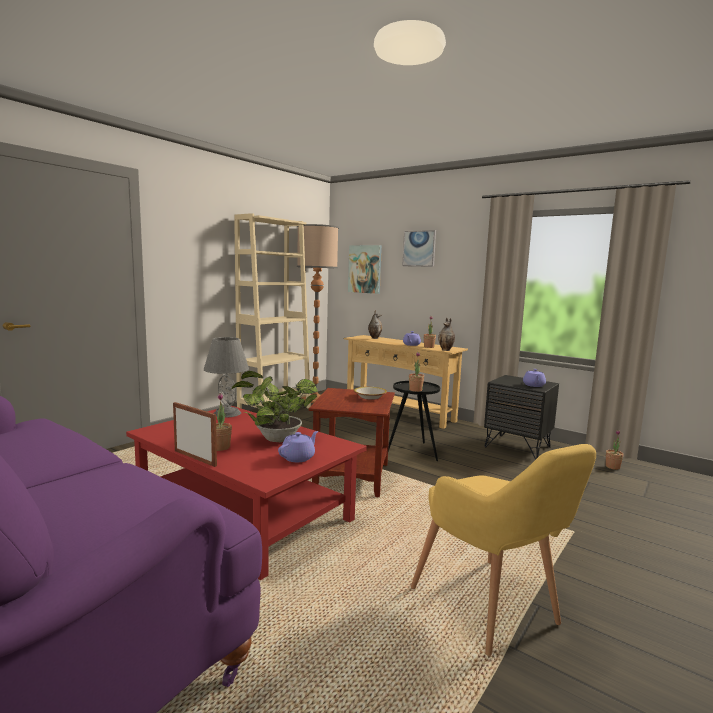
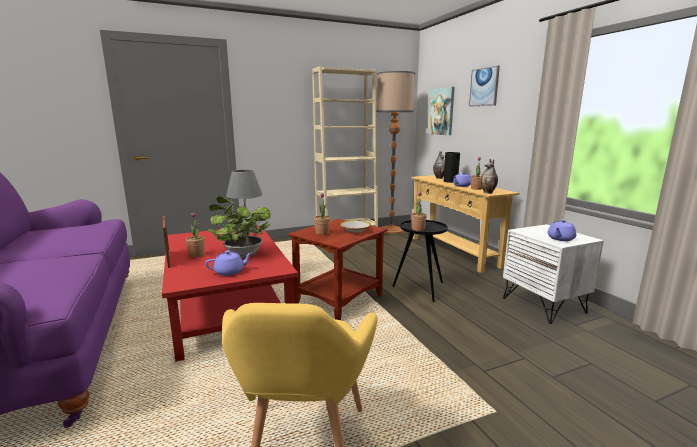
camera: 30 degrees right, 5 degrees up
(391, 341) = (450, 181): none -> vase
(517, 447) = (544, 305): black nightstand -> white nightstand
(612, 467) = (652, 354): potted plant -> potted plant (322, 233)

